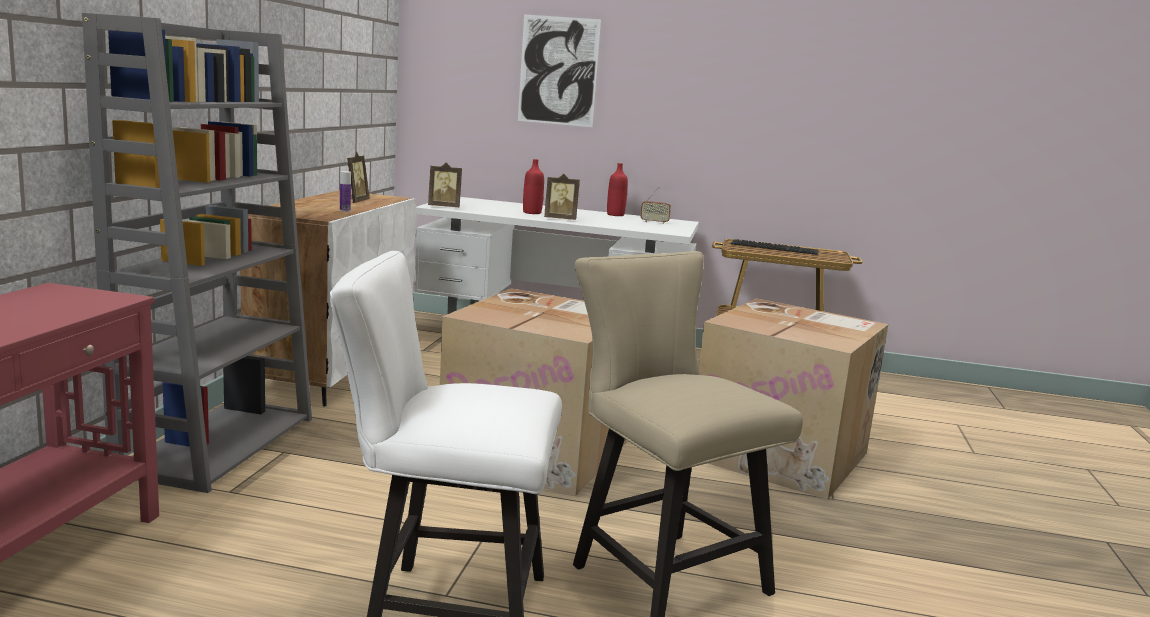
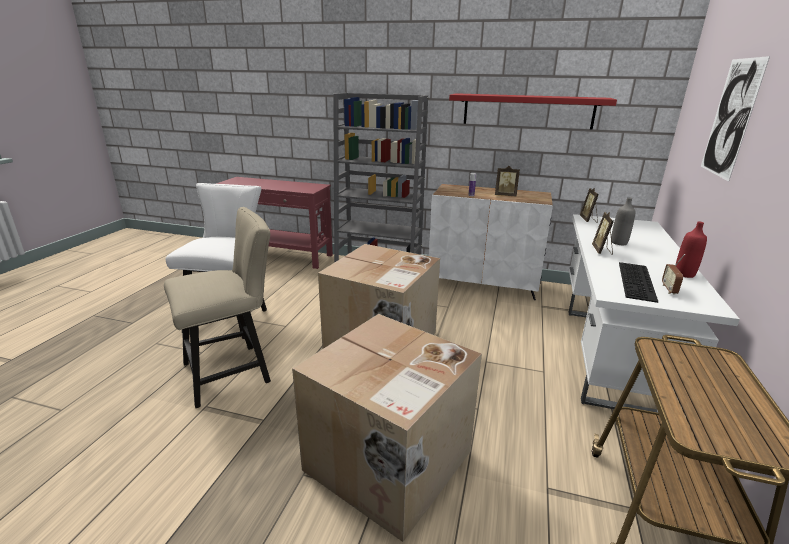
camera: 95 degrees right, 10 degrees up
(311, 63) = (527, 111): none -> red shelf
(532, 212) = (619, 242): red bottle -> grey bottle
(775, 247) = (722, 384): keyboard -> keyboard (638, 281)

